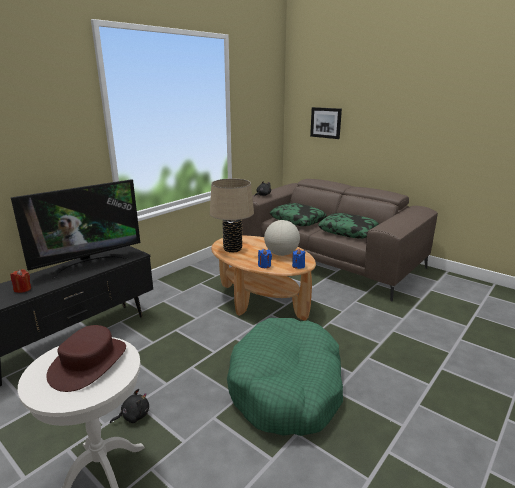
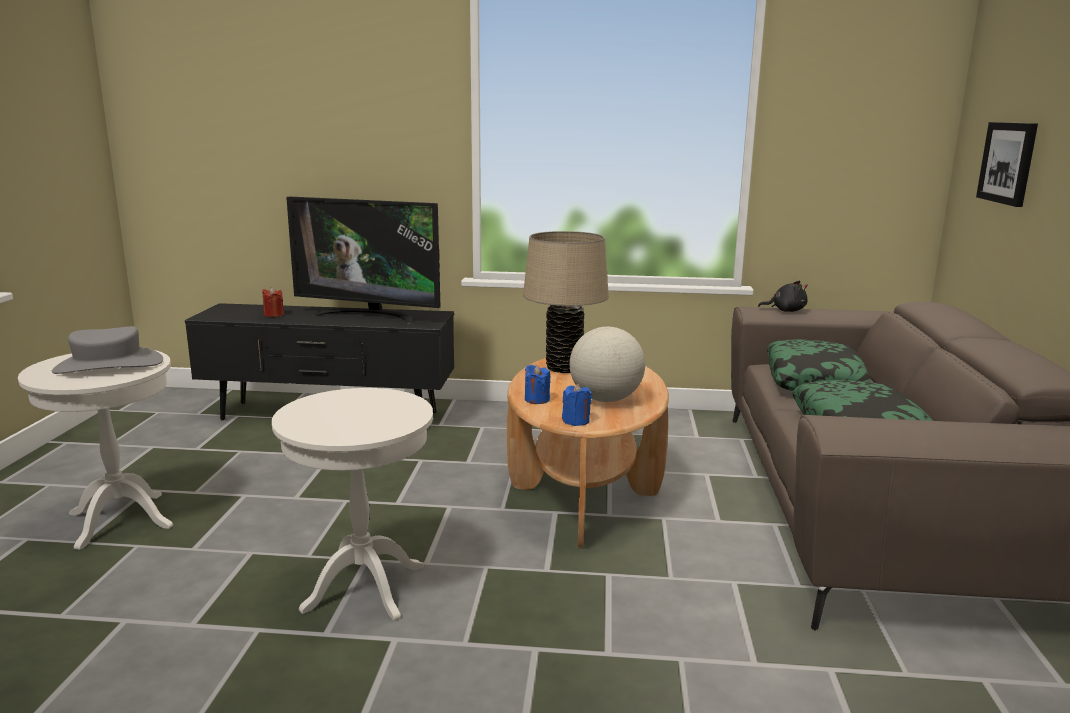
camera: 55 degrees right, 5 degrees down
(89, 363) = (108, 365): brown hat -> grey hat
(133, 416) = (220, 502): black plush toy -> none
(287, 387) = (364, 587): green dog bed -> white side table

